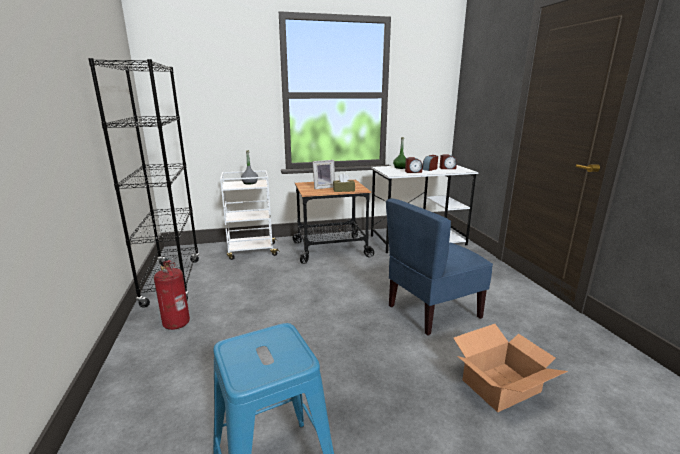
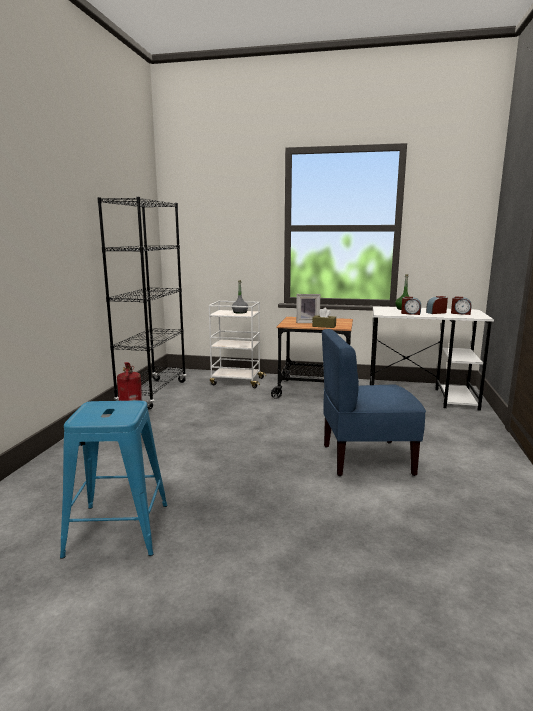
camera: 25 degrees right, 5 degrees down
(502, 386) = (372, 530): cardboard box -> none

